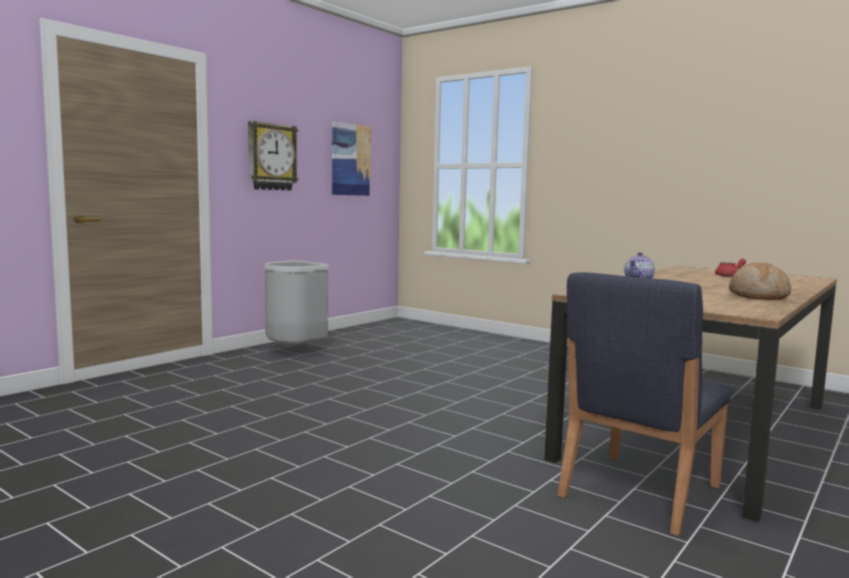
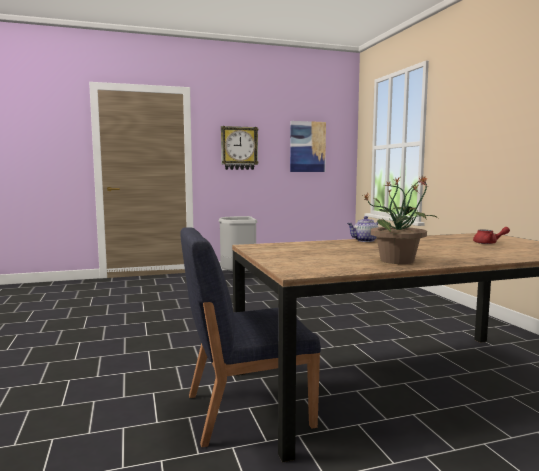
camera: 35 degrees right, 0 degrees up
(758, 296) = (398, 261): bread -> potted plant

